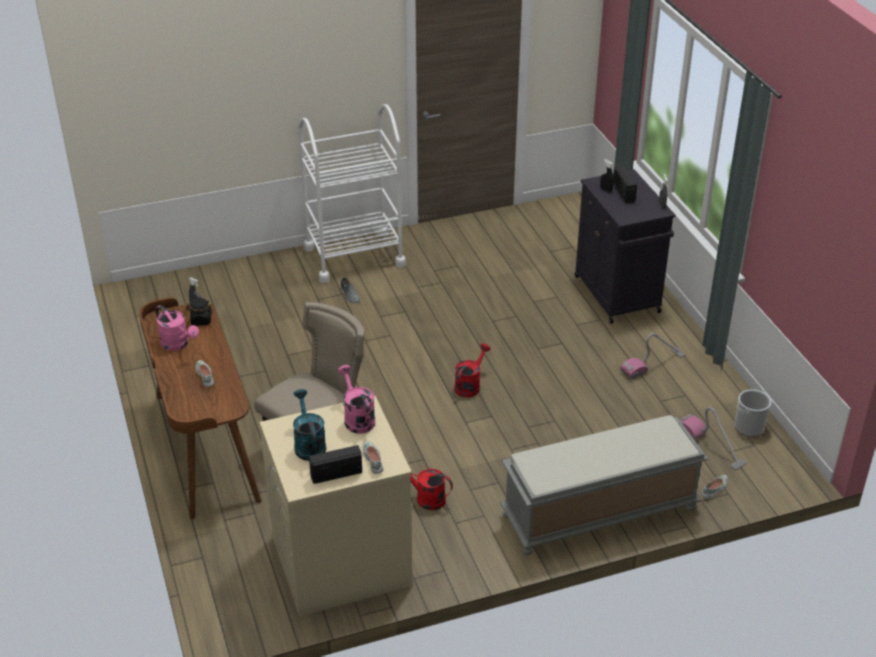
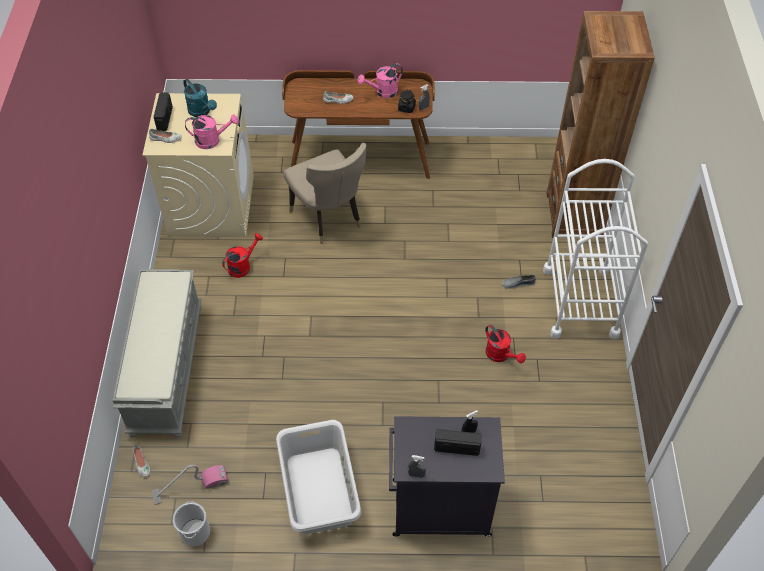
camera: 110 degrees right, 15 degrees up
(240, 275) = (574, 215): none -> brown bookcase
(308, 444) = (202, 112): turquoise watering can -> turquoise watering can turned 45 degrees clockwise
(469, 385) = (355, 333): red watering can -> red watering can (500, 355)
(653, 364) = (318, 491): vacuum cleaner -> grey laundry basket

